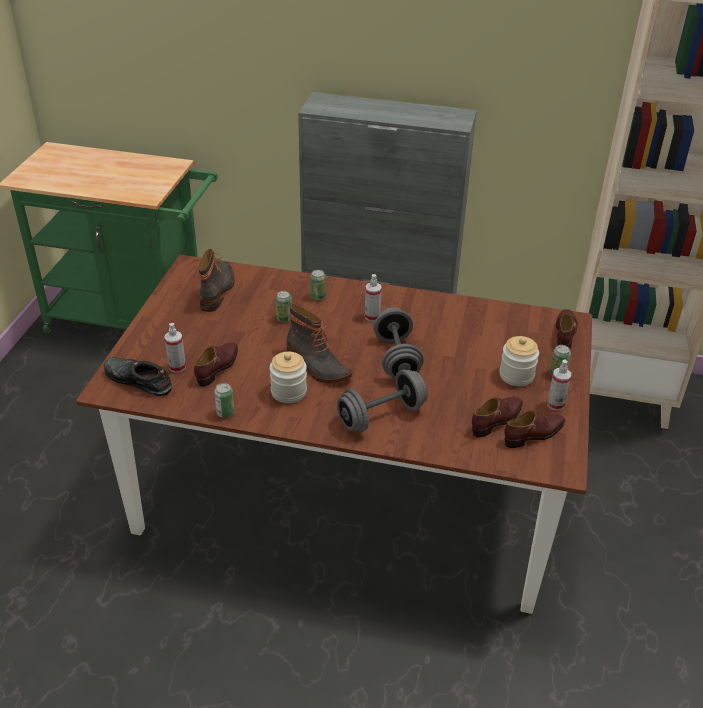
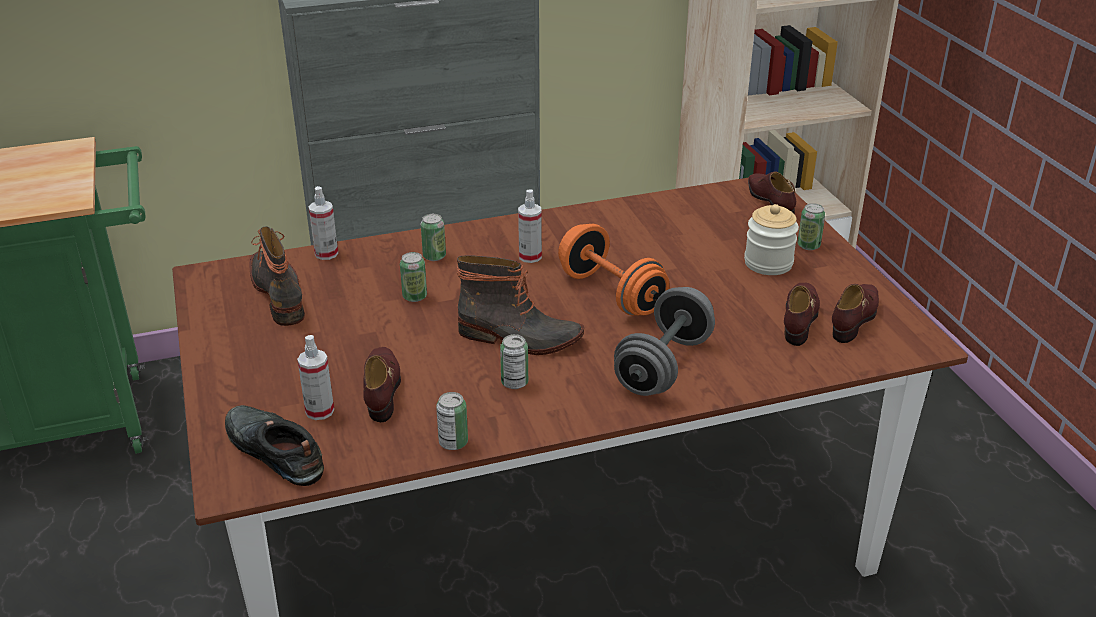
camera: 30 degrees left, 5 degrees down
(137, 380) = (274, 451): black shoe -> black shoe turned 45 degrees clockwise
(289, 392) = (514, 383): jar -> can
(396, 358) = (611, 293): grey dumbbell -> orange dumbbell
(555, 404) = (842, 278): spray bottle -> spray bottle (326, 254)

